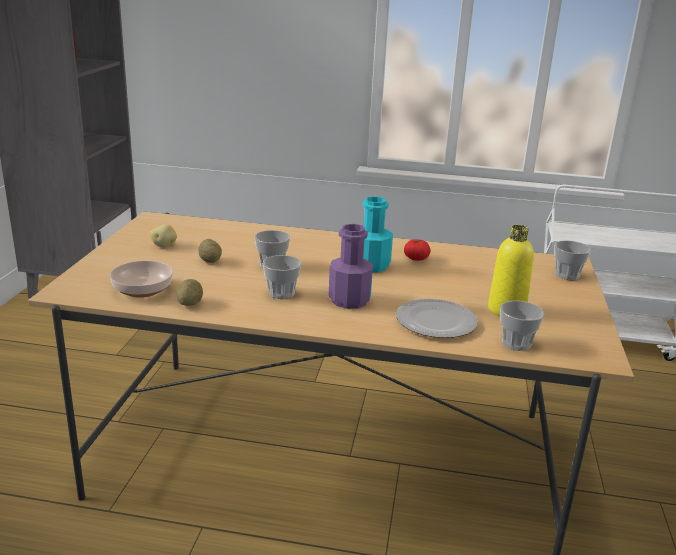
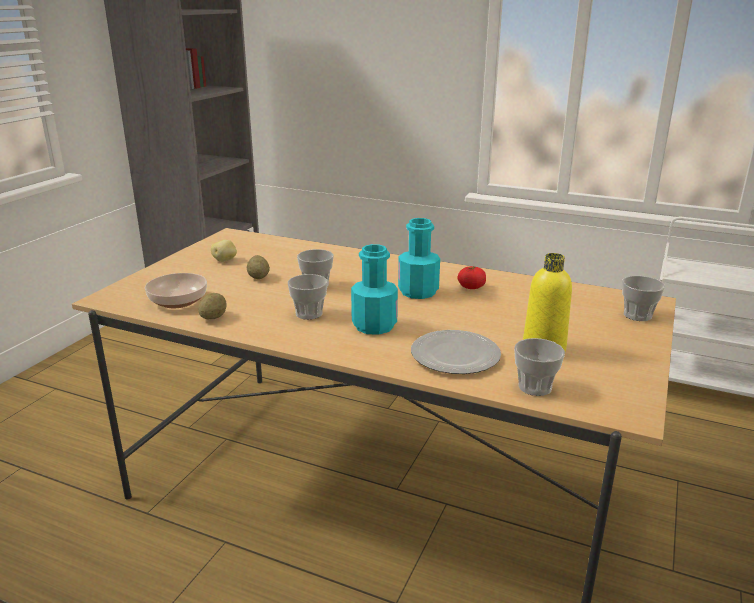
camera: 15 degrees right, 0 degrees up
(349, 300) = (374, 325): purple bottle -> turquoise bottle

